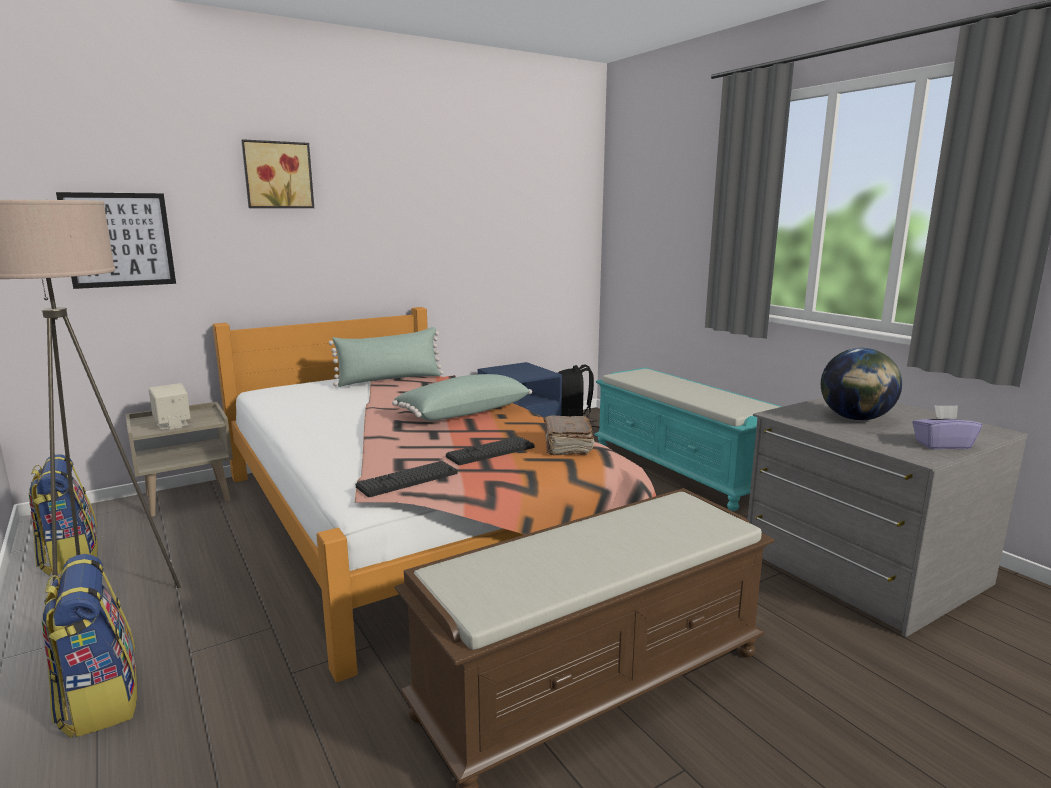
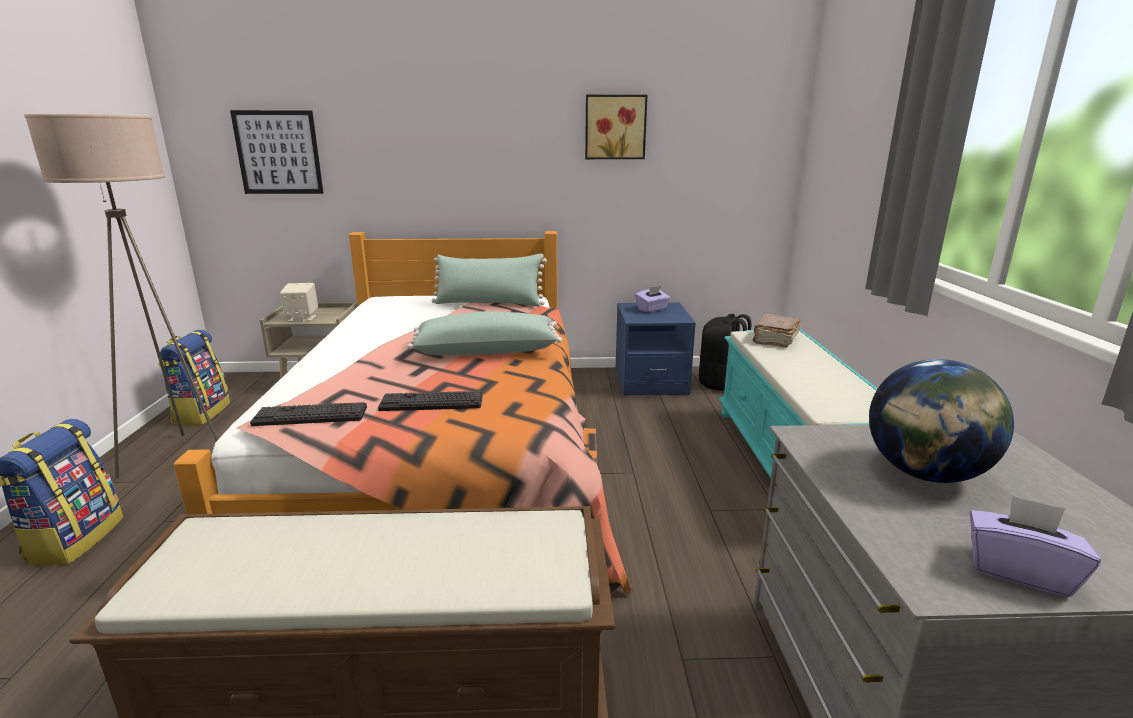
camera: 30 degrees right, 5 degrees up
(278, 175) = (412, 90): picture -> picture (615, 127)
(514, 369) = (652, 309): none -> purple tissue box
(567, 446) = (515, 414): brown book -> brown book (775, 339)

